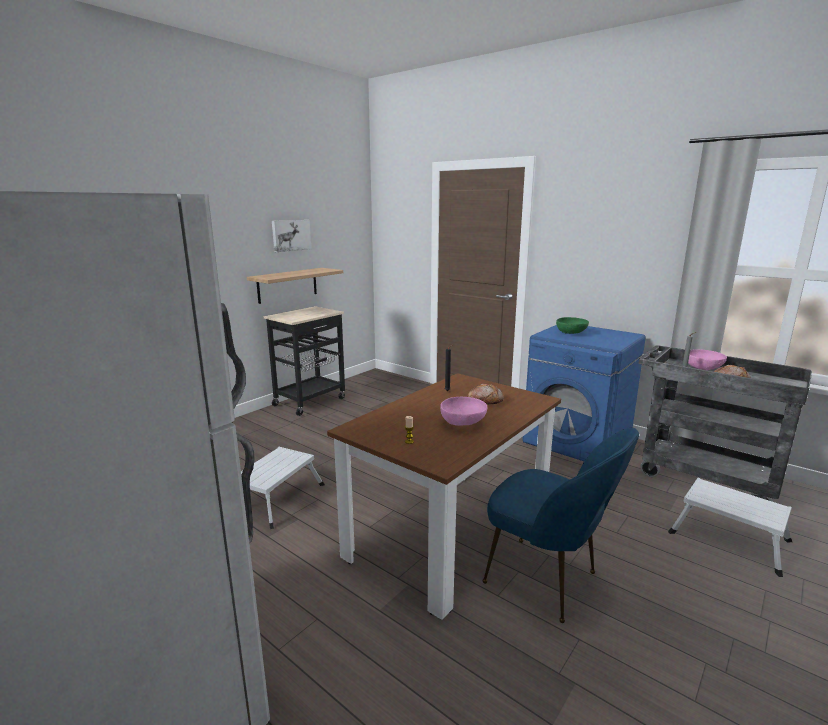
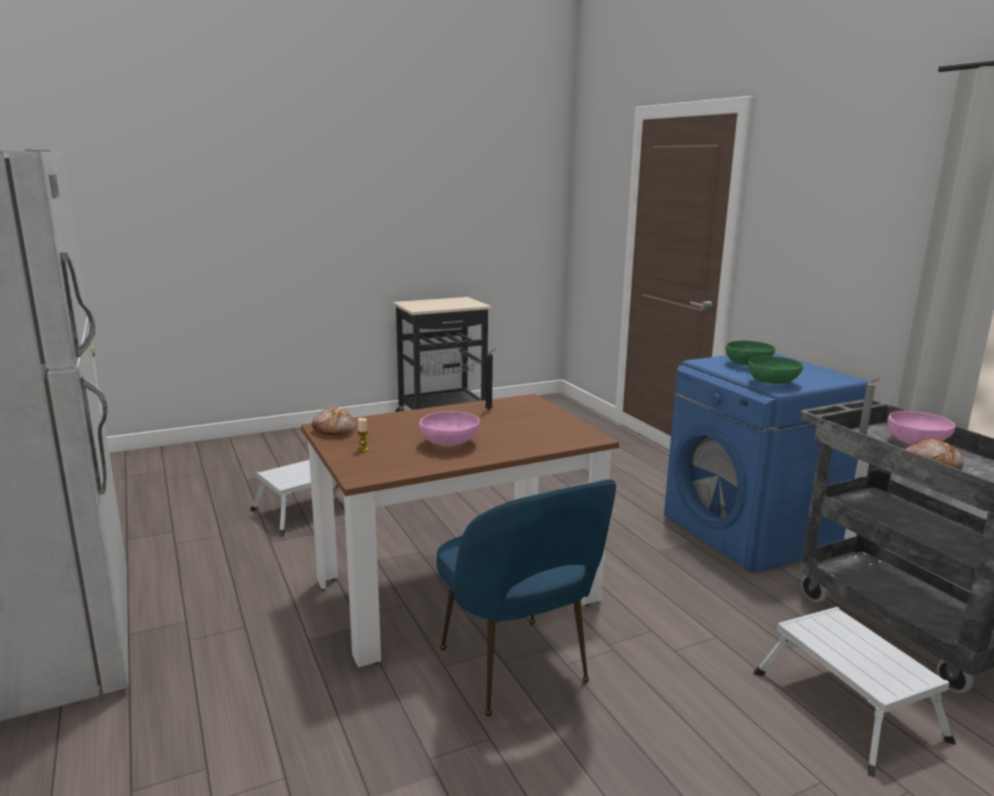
camera: 25 degrees right, 0 degrees up
(287, 285) = (430, 266): shelf -> none
(290, 235) = (440, 203): picture -> none
(485, 400) = (516, 427): bread -> bread (335, 430)
(604, 343) = (773, 383): none -> green bowl

